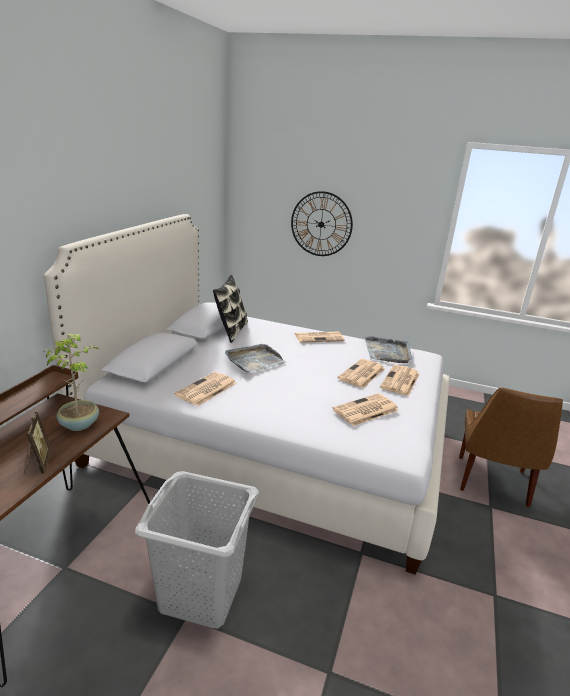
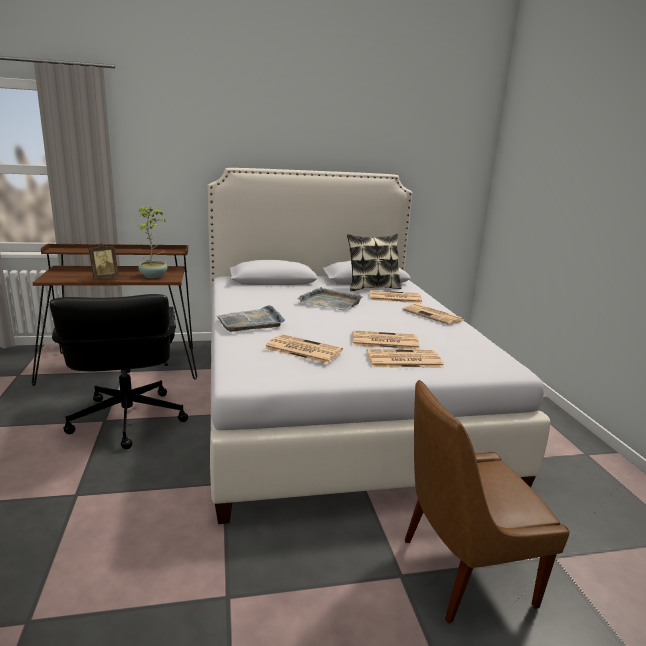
camera: 60 degrees right, 5 degrees down
(201, 594) = (127, 420): grey laundry basket -> black office chair
(206, 389) = (255, 298): newspaper -> newspaper (394, 297)
(321, 224) = (557, 204): wall clock -> none
(388, 352) = (469, 347): grey tray -> grey tray (251, 322)

